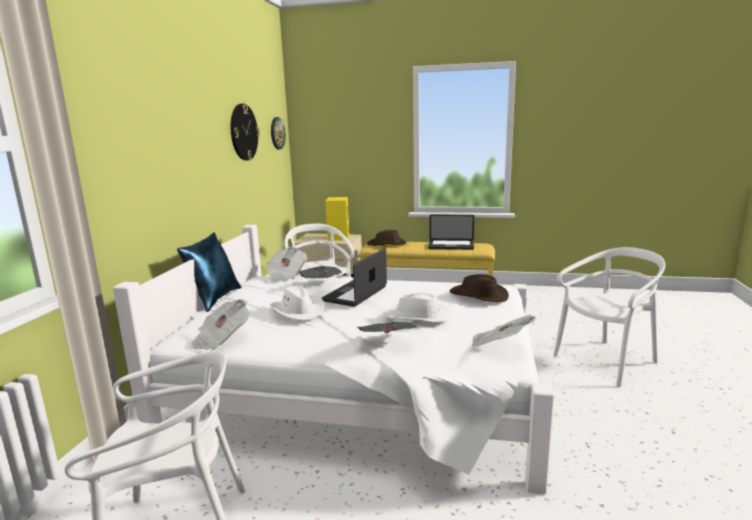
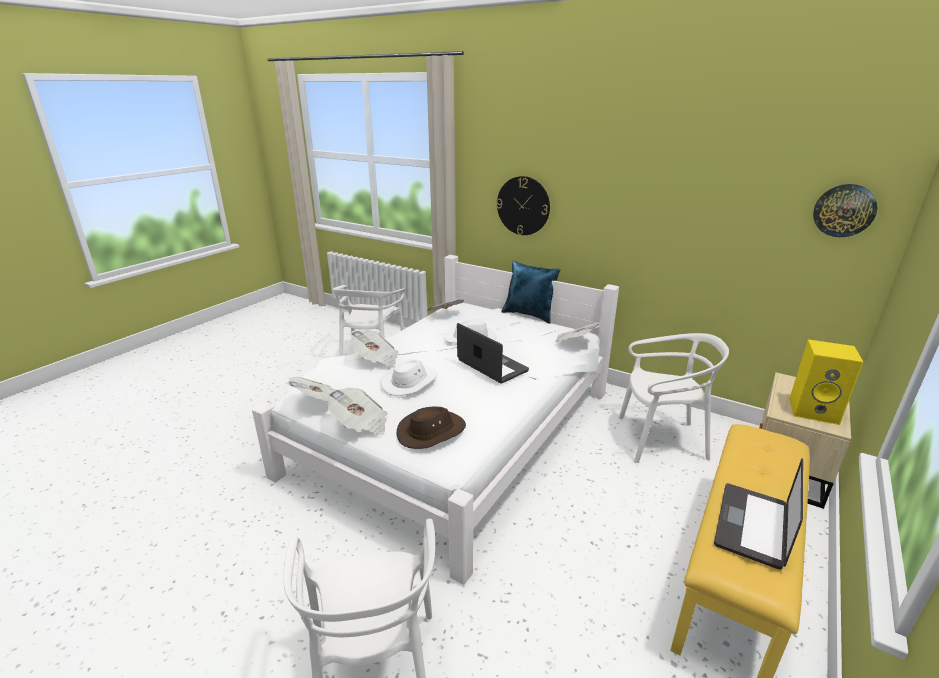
camera: 110 degrees right, 10 degrees up
(243, 132) = (715, 193): wall clock -> wall clock (523, 206)
(321, 284) = (538, 357): newspaper -> newspaper (360, 424)
(387, 244) = (767, 451): brown hat -> none

